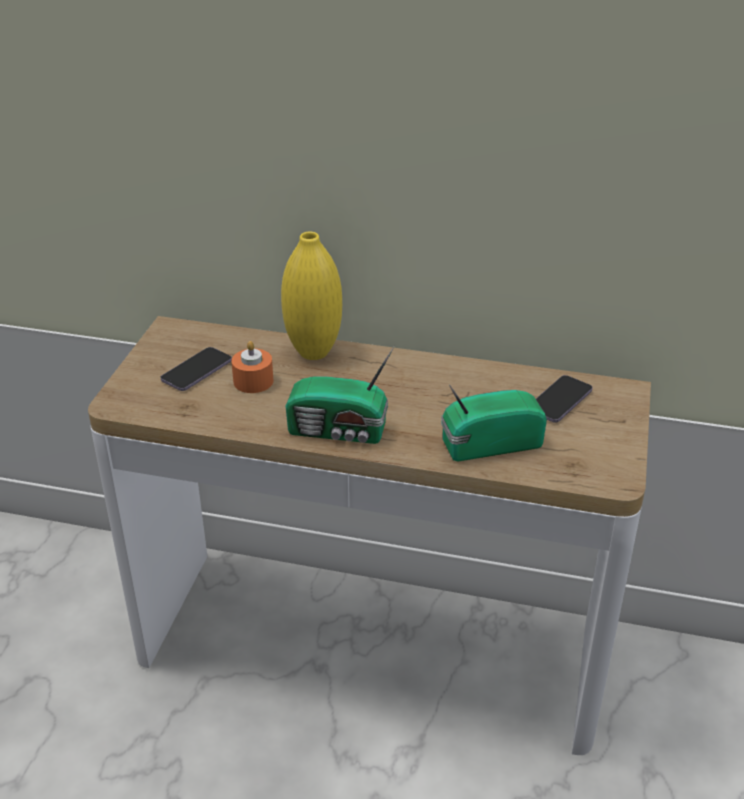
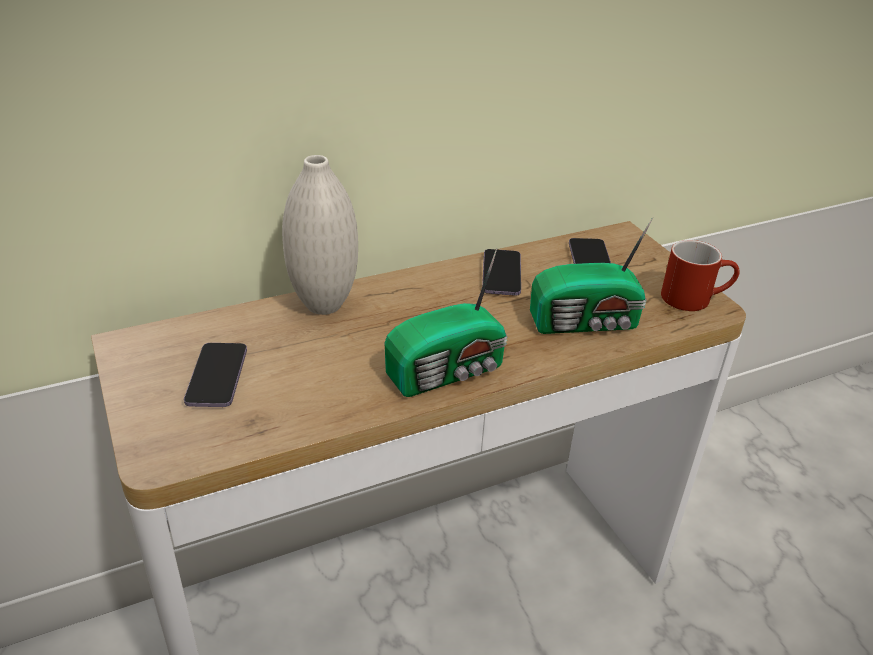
camera: 40 degrees left, 0 degrees up
(253, 381) = (296, 360): orange candle -> none
(313, 352) = (324, 305): yellow vase -> white vase
(470, 381) = (501, 274): none -> phone
(488, 443) = (587, 322): radio -> radio turned 135 degrees counterclockwise
(611, 465) = (694, 298): none -> red mug

